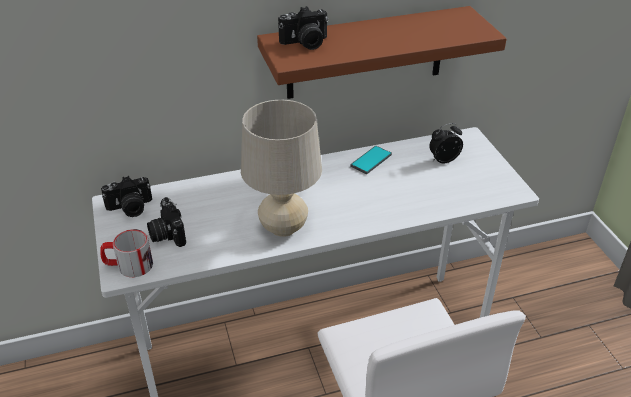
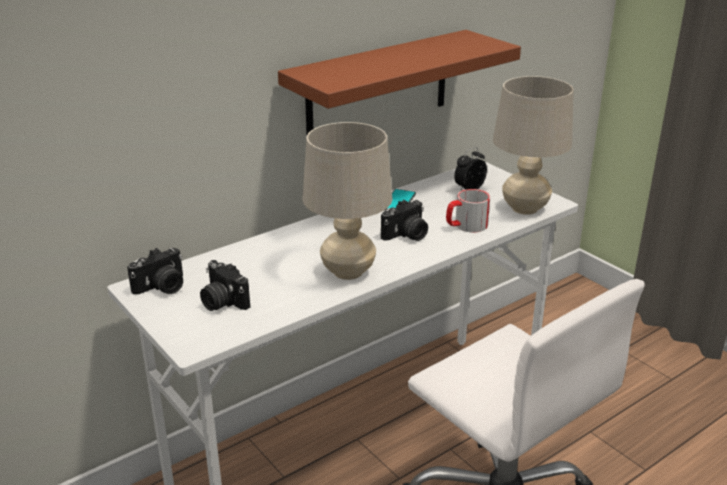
camera: 20 degrees left, 10 degrees down
(128, 265) = (197, 338): mug -> mug (466, 226)
(305, 43) = (335, 70): camera -> camera (406, 235)
(483, 192) = (524, 208): none -> beige table lamp

